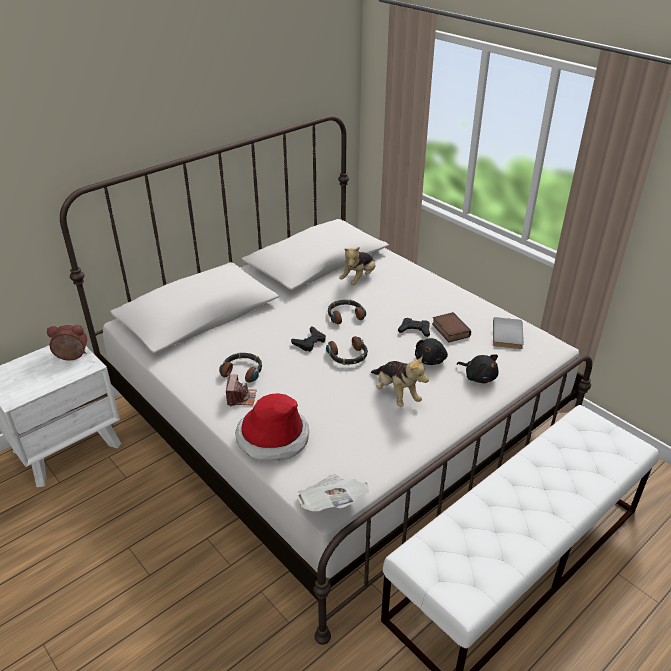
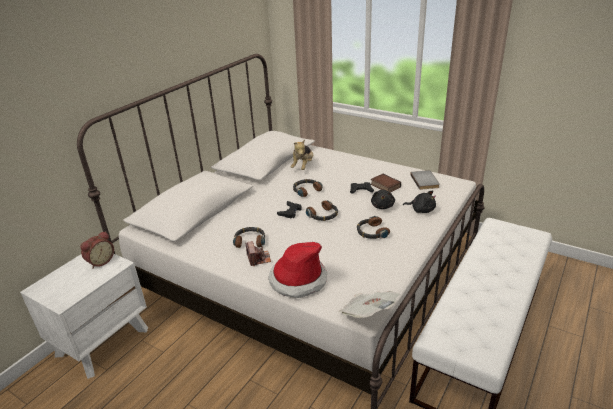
camera: 15 degrees left, 5 degrees down
(71, 357) = (100, 261): alarm clock -> alarm clock turned 150 degrees clockwise
(396, 394) = (371, 232): plush toy -> headphones

